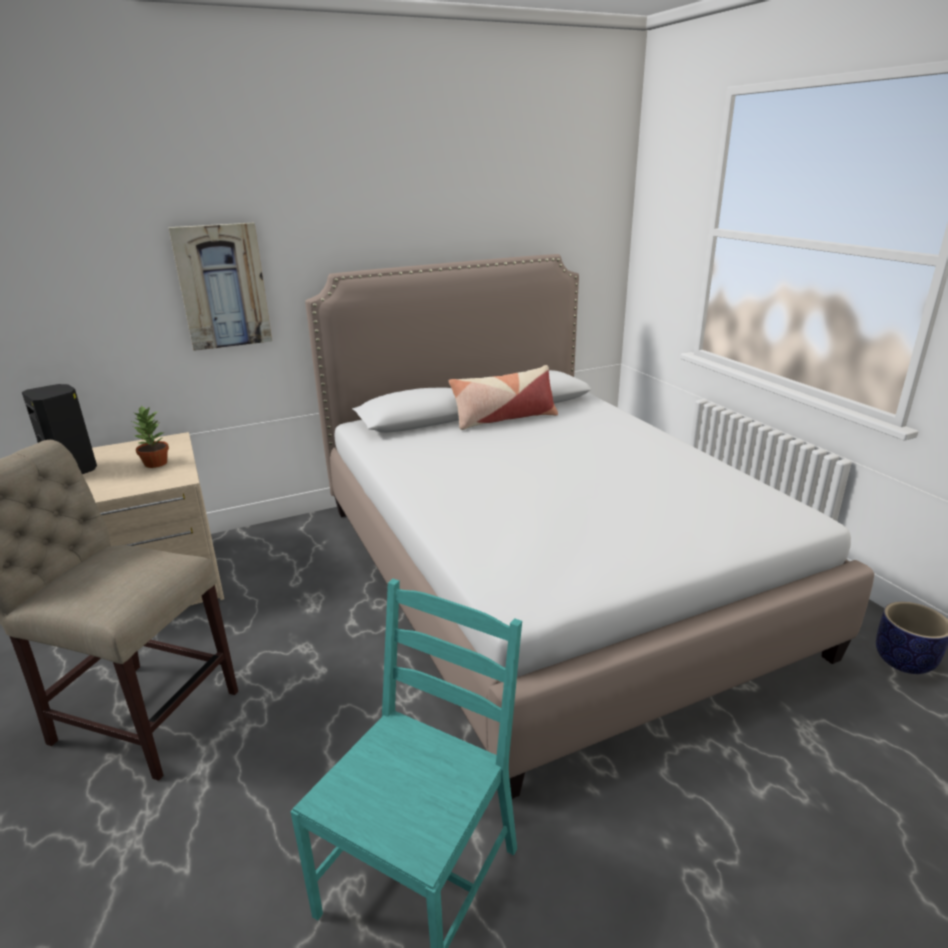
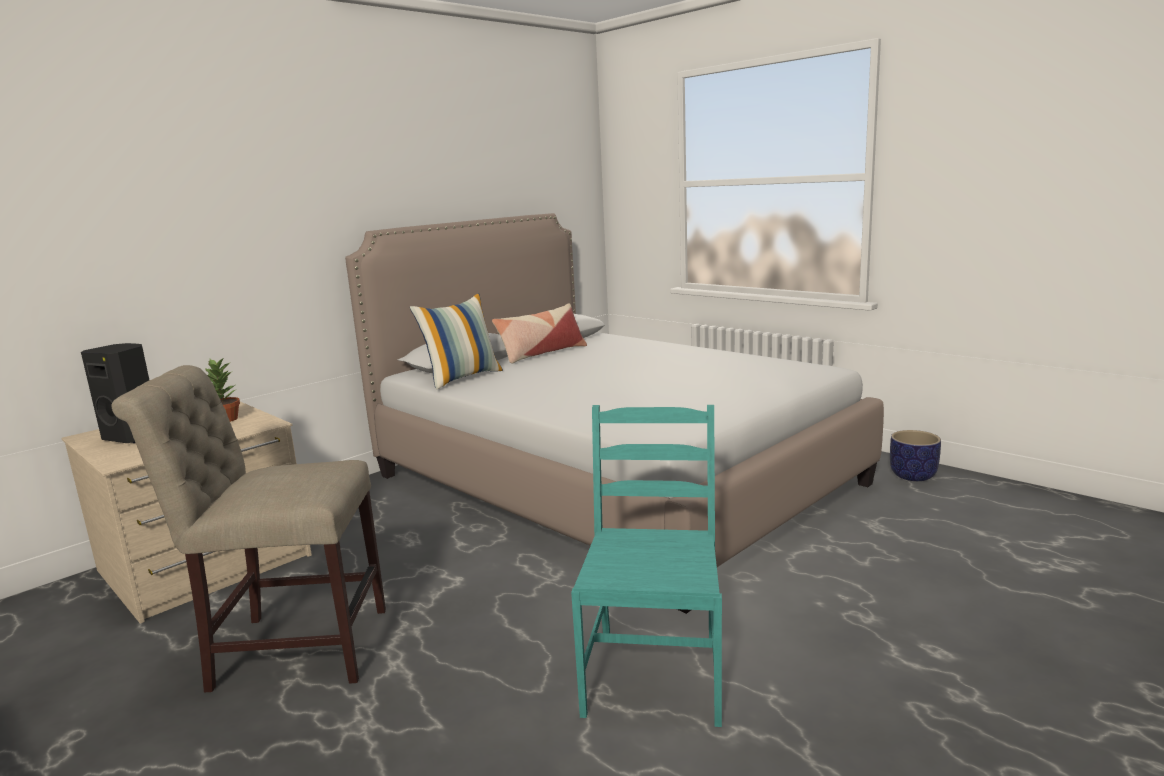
camera: 20 degrees left, 10 degrees down
(222, 286) = (264, 246): picture -> none
(400, 443) = (462, 378): none -> pillow

